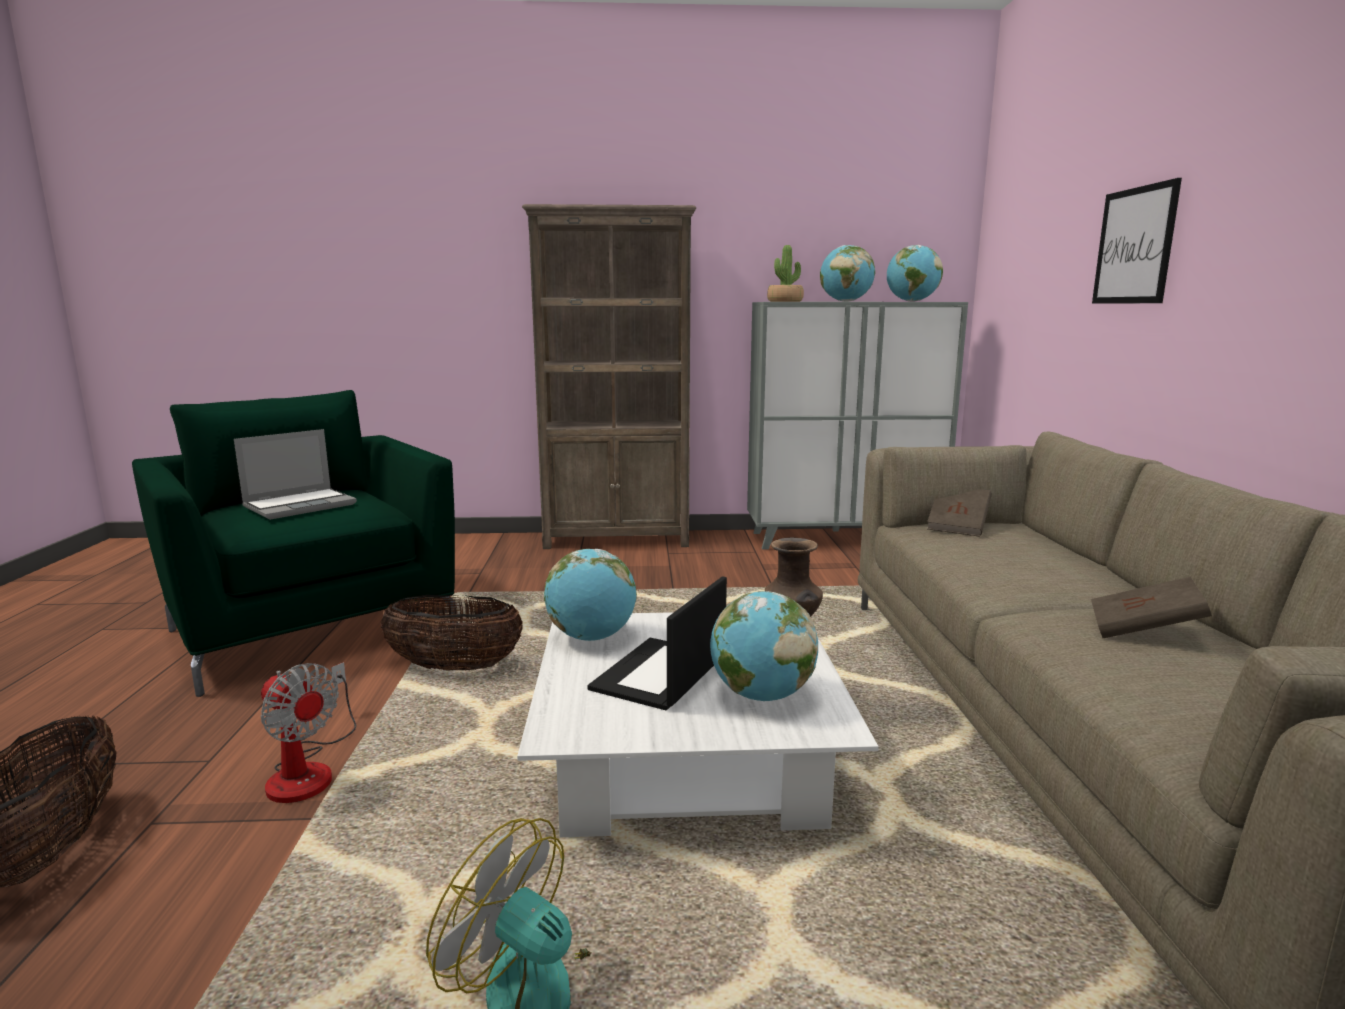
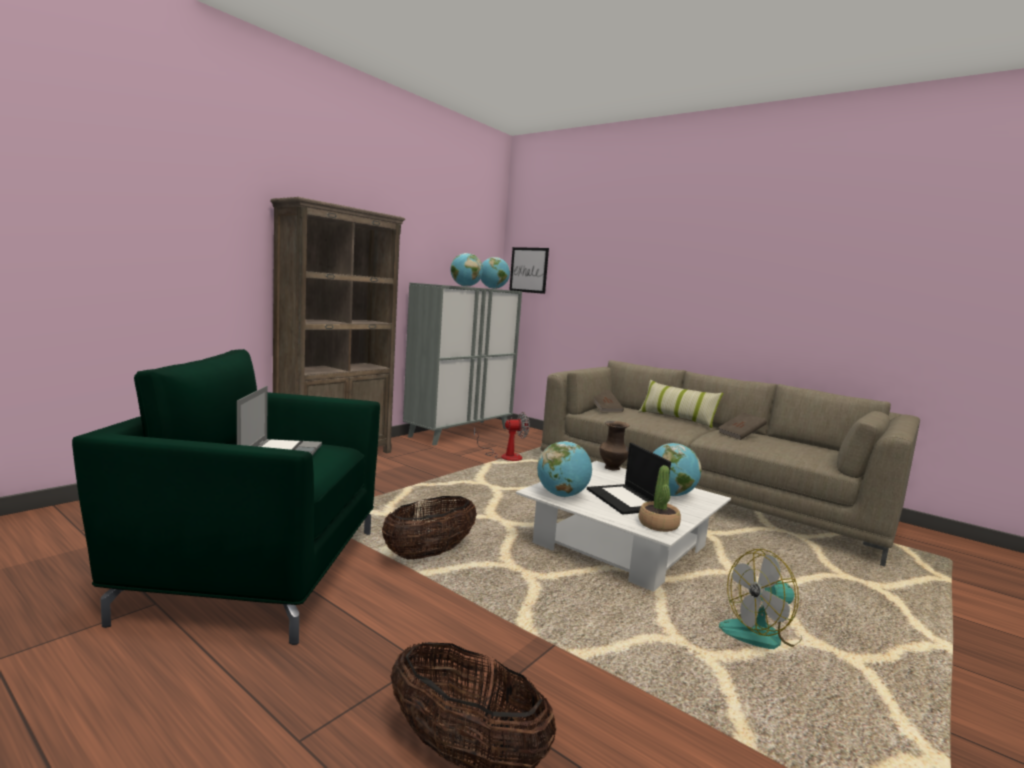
camera: 50 degrees left, 5 degrees down
(309, 770) = (492, 632): fan -> fan (505, 456)
(785, 301) = (439, 284): potted plant -> potted plant (658, 524)
(1087, 569) = (677, 419): none -> pillow
(1134, 246) = (631, 275): picture -> picture (529, 270)

